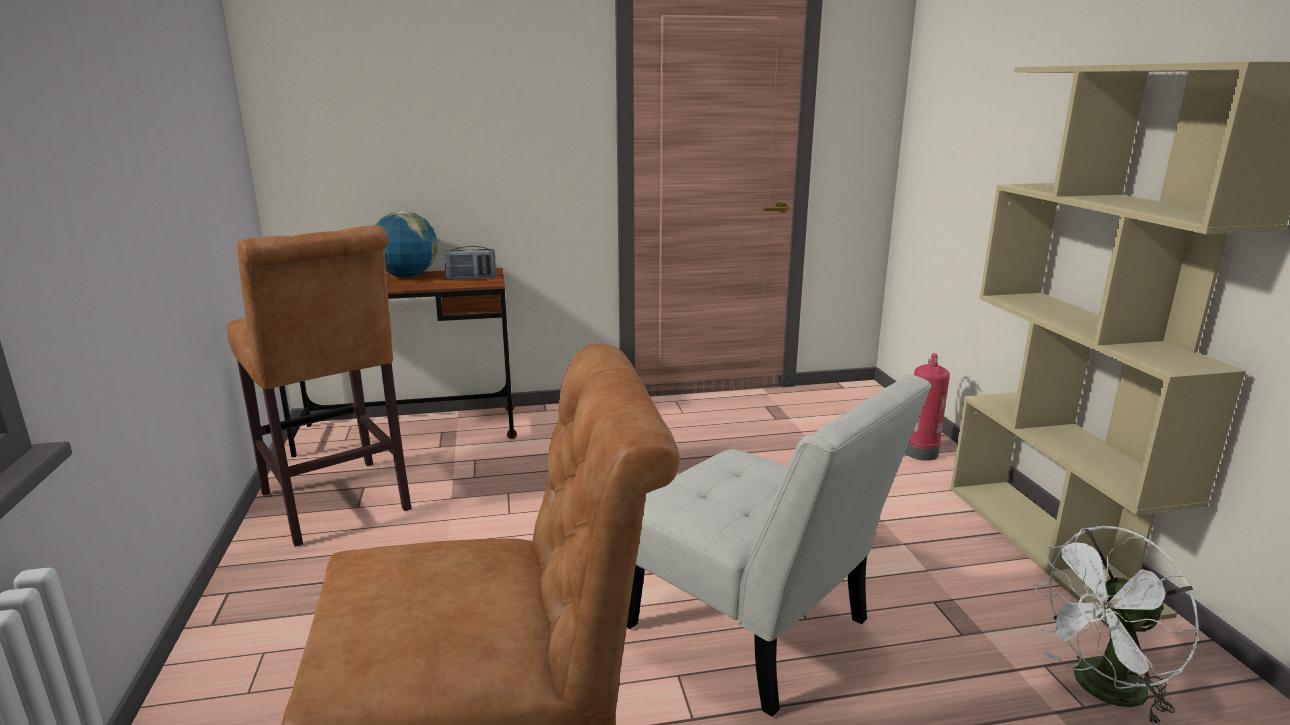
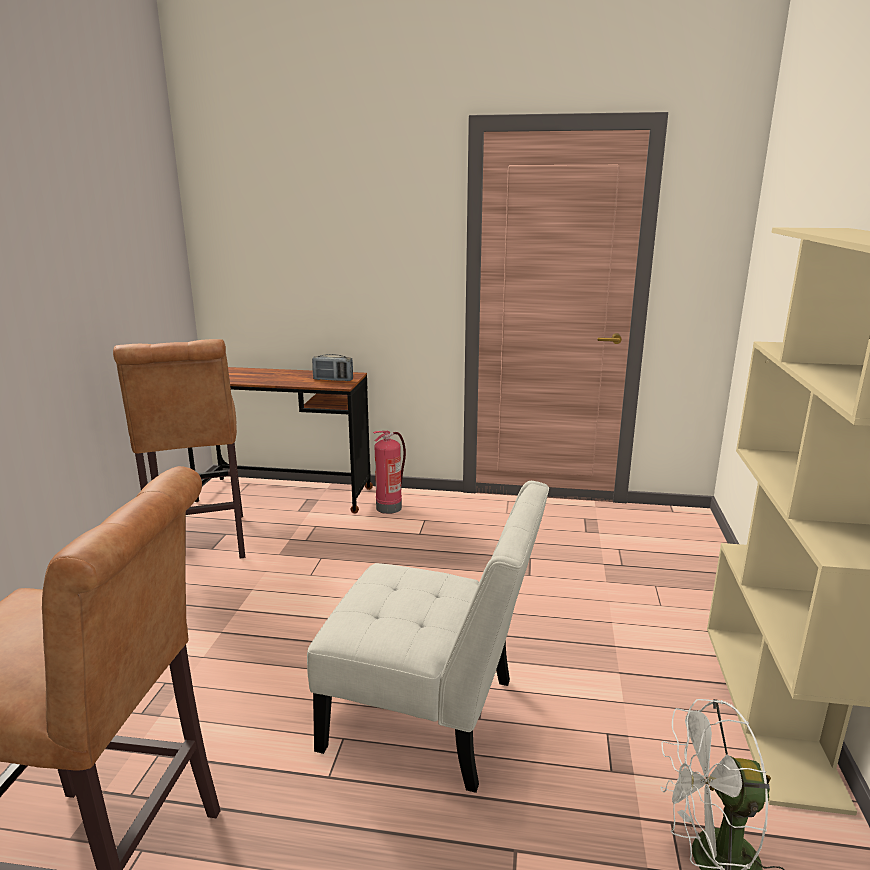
camera: 20 degrees right, 0 degrees up
(407, 276) = (289, 373): globe -> none
(757, 631) = (431, 718): white chair -> white chair turned 45 degrees counterclockwise
(920, 452) = (703, 587): fire extinguisher -> fire extinguisher (389, 507)

